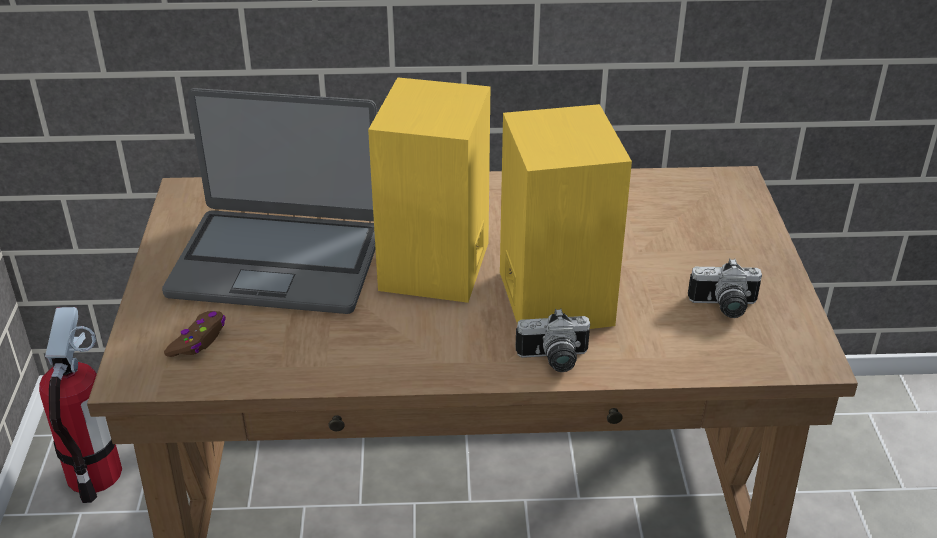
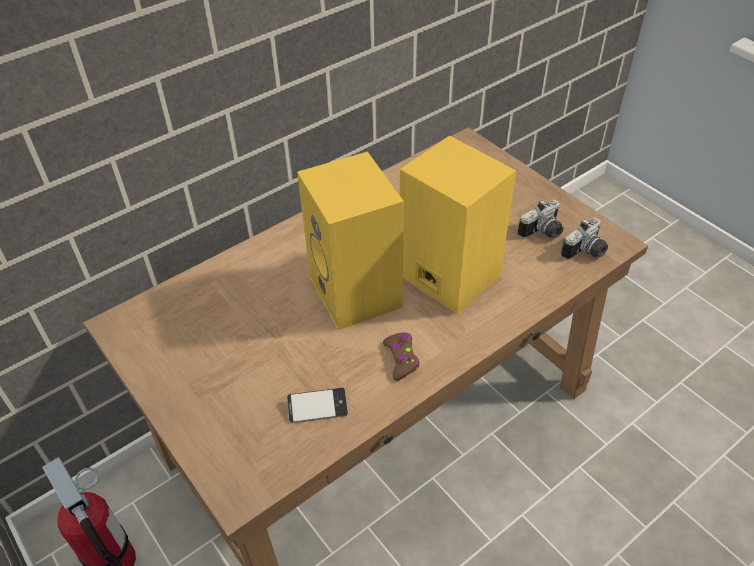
camera: 35 degrees left, 10 degrees up
(198, 340) = (256, 437): brown game controller -> brown game controller (401, 359)
(278, 261) = (247, 344): laptop -> none
(280, 346) = (317, 408): none -> phone
(554, 360) = (490, 319): camera -> camera (586, 252)

